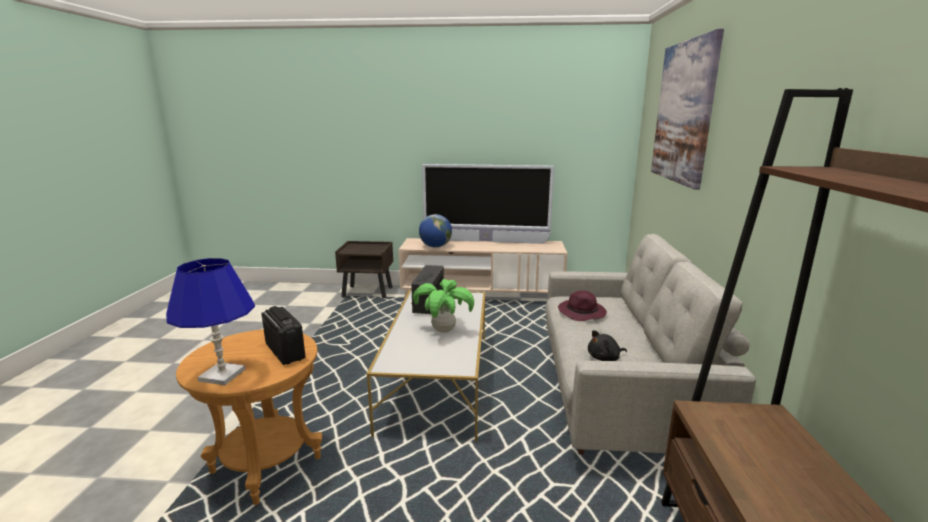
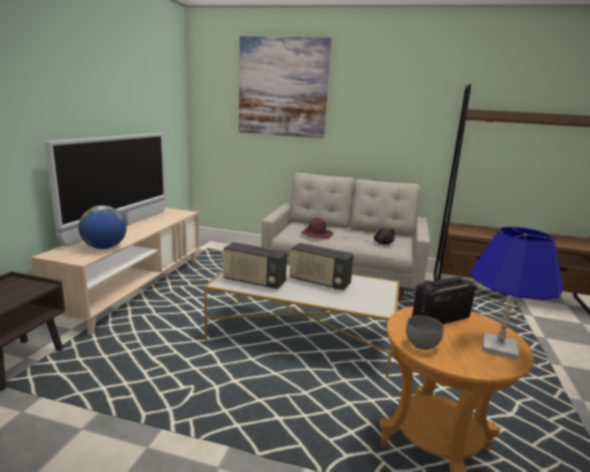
camera: 80 degrees left, 0 degrees up
(239, 340) = (420, 345): none -> grey bowl
(444, 331) = (319, 282): potted plant -> radio

